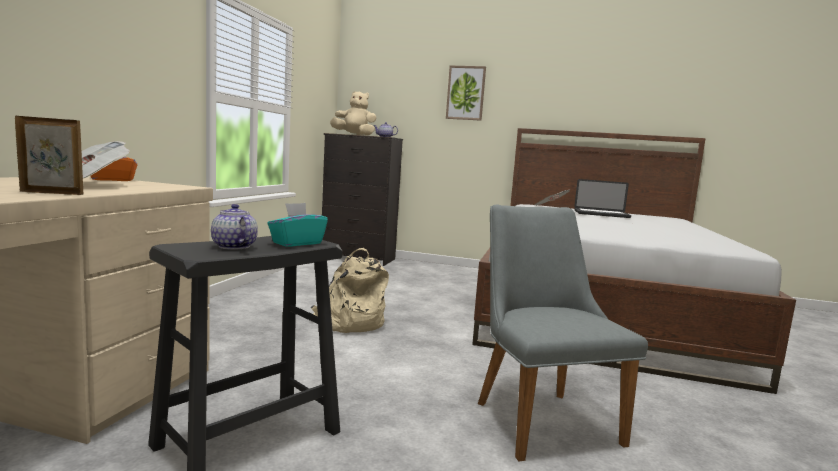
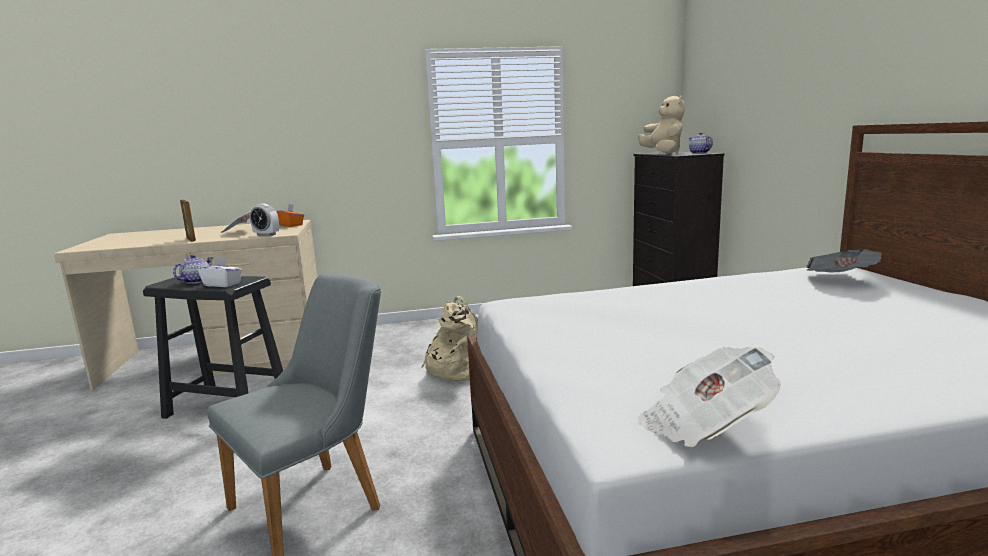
camera: 65 degrees right, 5 degrees up
(165, 187) = (266, 235): none -> alarm clock
(296, 243) = (222, 284): turquoise tissue box -> white tissue box
(465, 93) = (796, 72): picture -> none
(601, 214) = (878, 309): laptop -> none
(730, 243) = (703, 424): none -> newspaper

